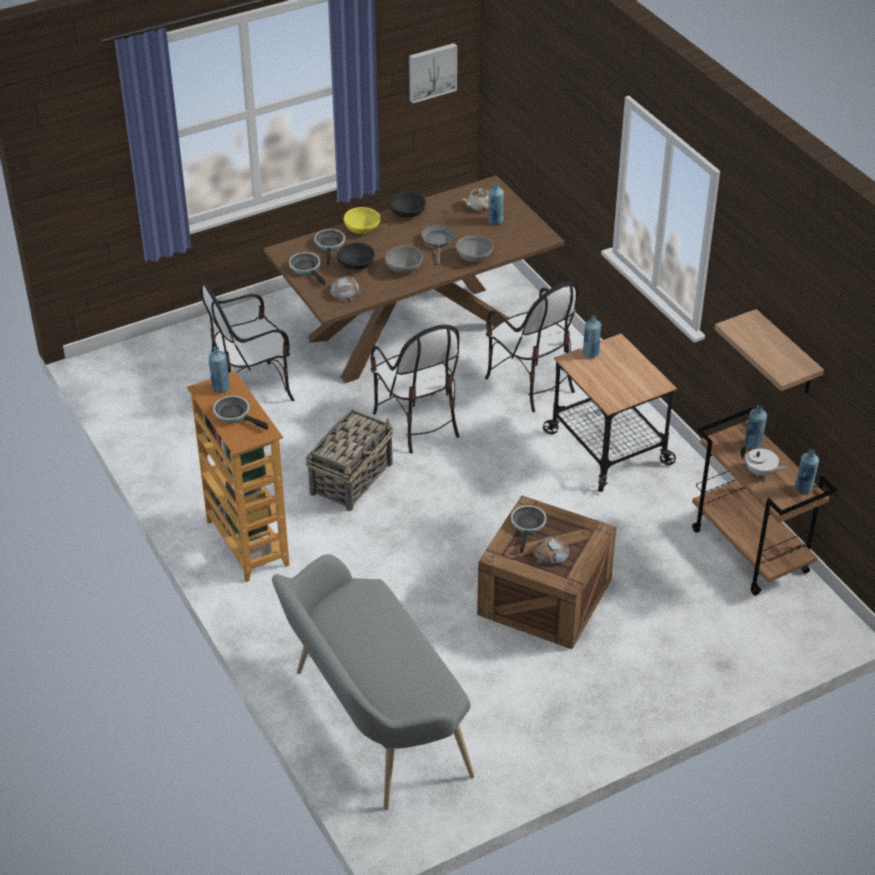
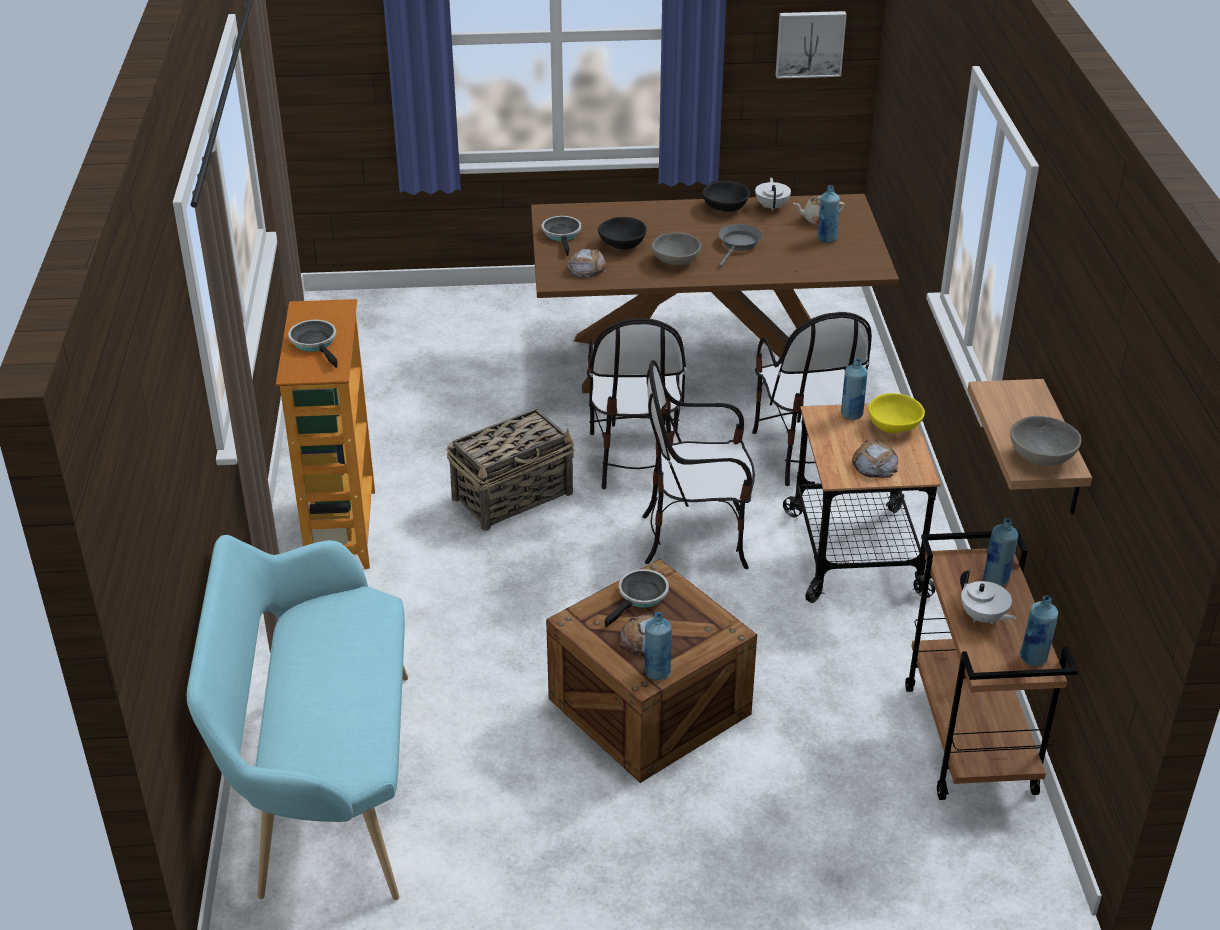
camera: 25 degrees right, 5 degrees down
(220, 388) = (325, 312): blue bottle -> blue bottle (657, 672)
(251, 390) = (471, 372): chair -> chair (697, 538)
(330, 245) = (608, 219): frying pan -> none
(361, 229) = (658, 211): yellow bowl -> yellow bowl (893, 427)
(372, 724) = (323, 785): grey bench -> turquoise bench
(440, 203) = (772, 207): none -> white teapot
(474, 257) = (771, 269): grey bowl -> grey bowl (1042, 456)
(628, 387) = (874, 465): none -> bread

